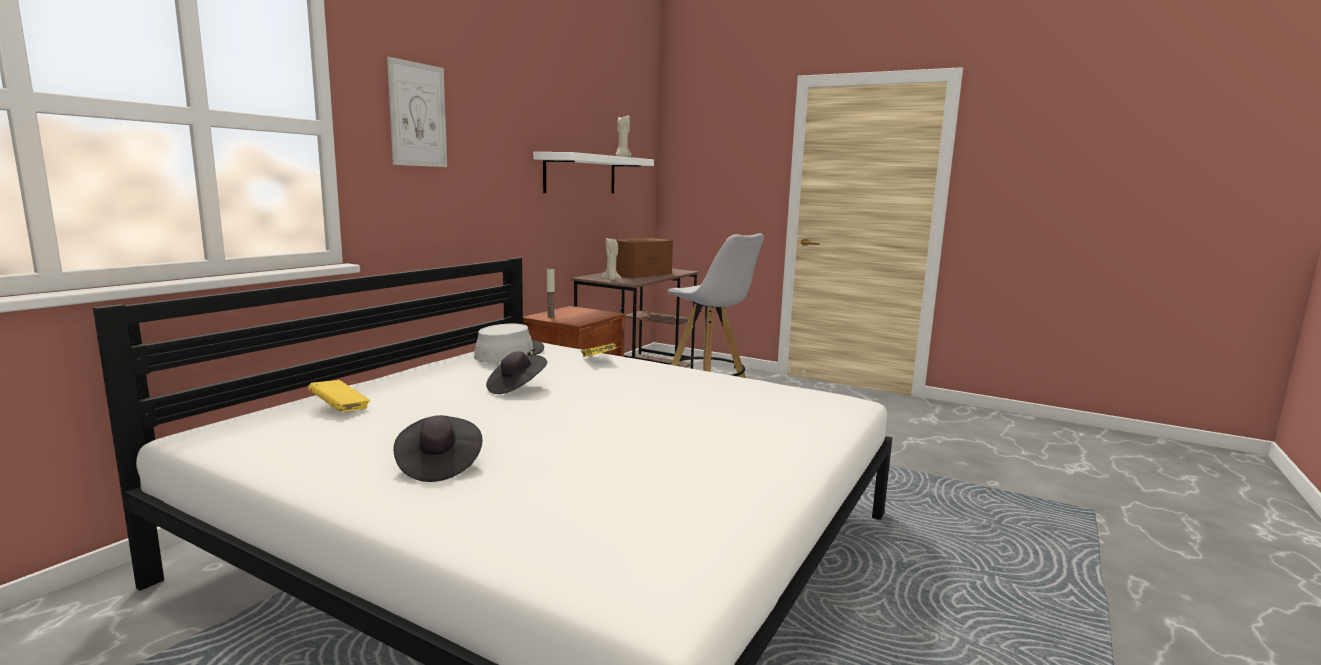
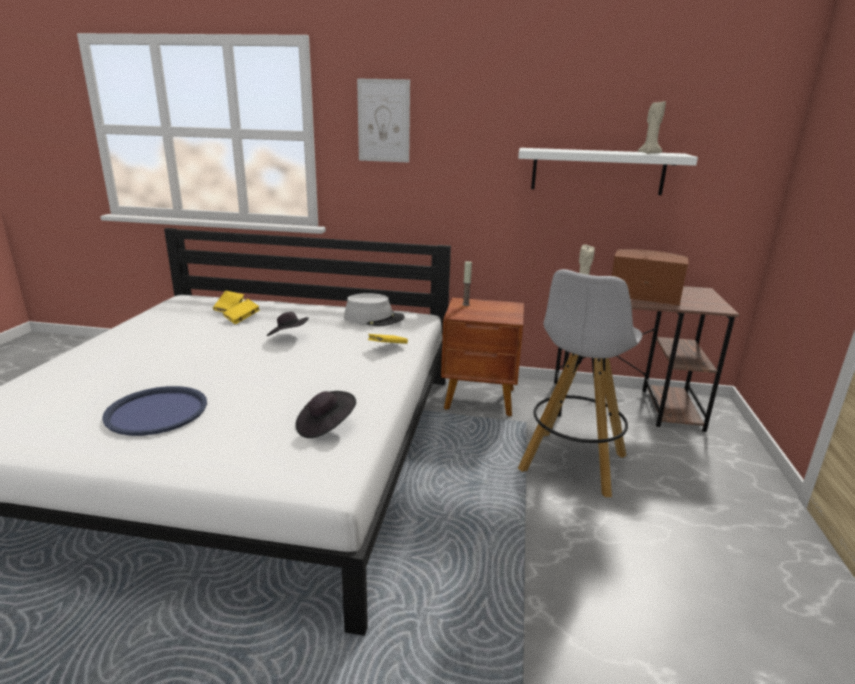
camera: 70 degrees right, 10 degrees up
(399, 404) = (242, 319): none -> yellow book
(438, 465) = (138, 349): black hat -> black hat (325, 426)
(684, 454) = (156, 412): none -> blue tray

